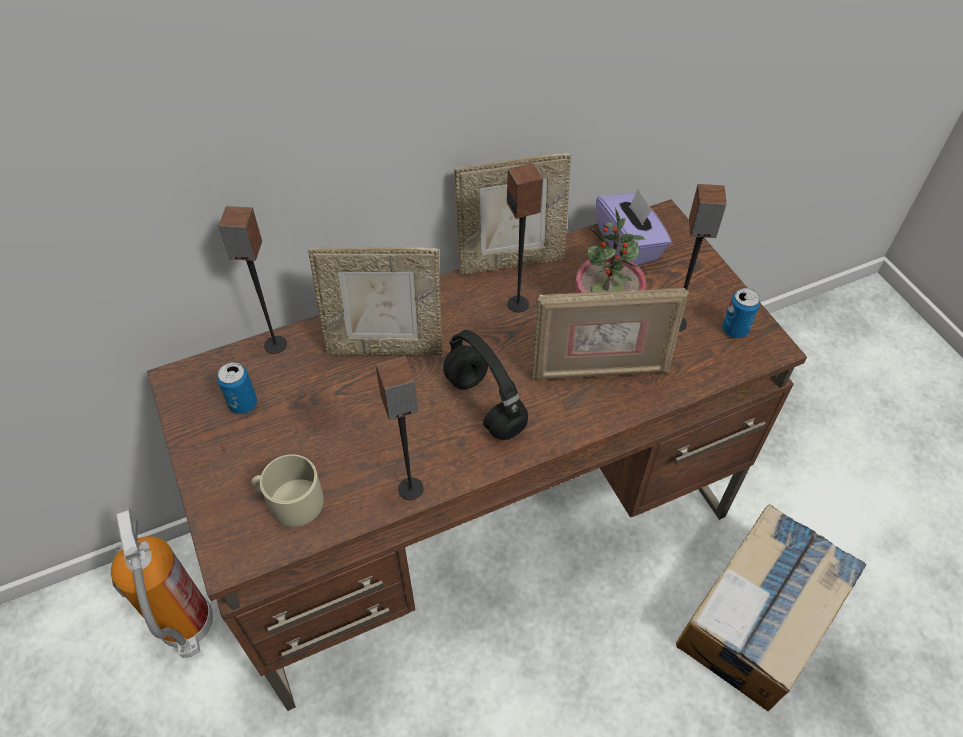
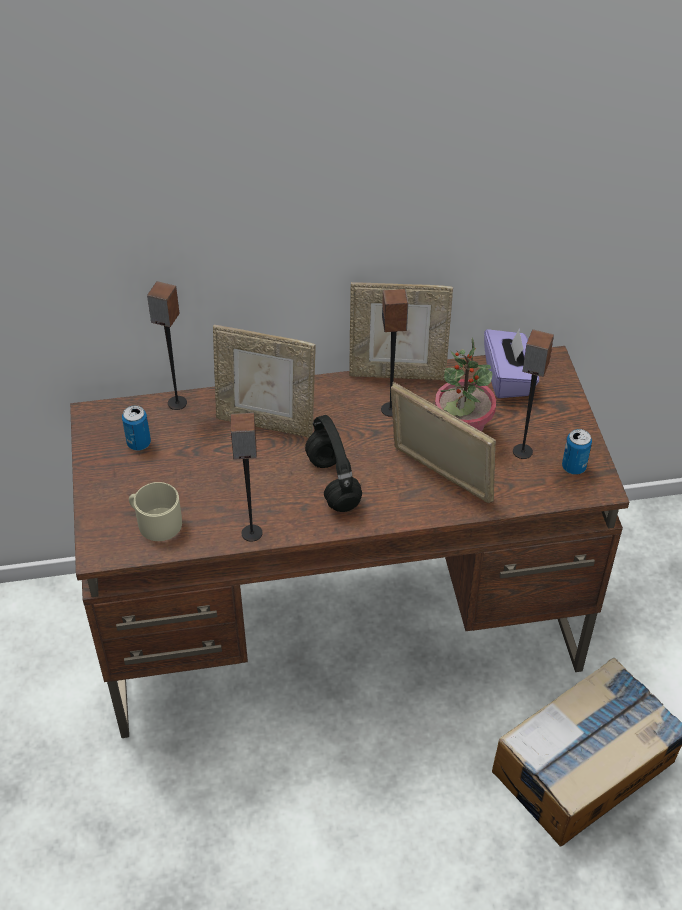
camera: 15 degrees right, 5 degrees down
(188, 627) = (53, 651): fire extinguisher -> none
(599, 370) = (440, 476): picture frame -> picture frame turned 150 degrees counterclockwise

